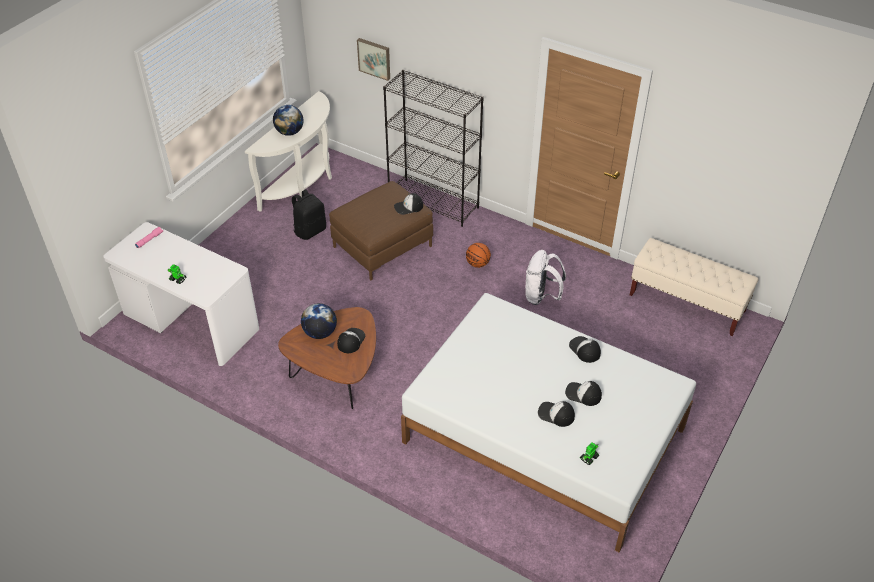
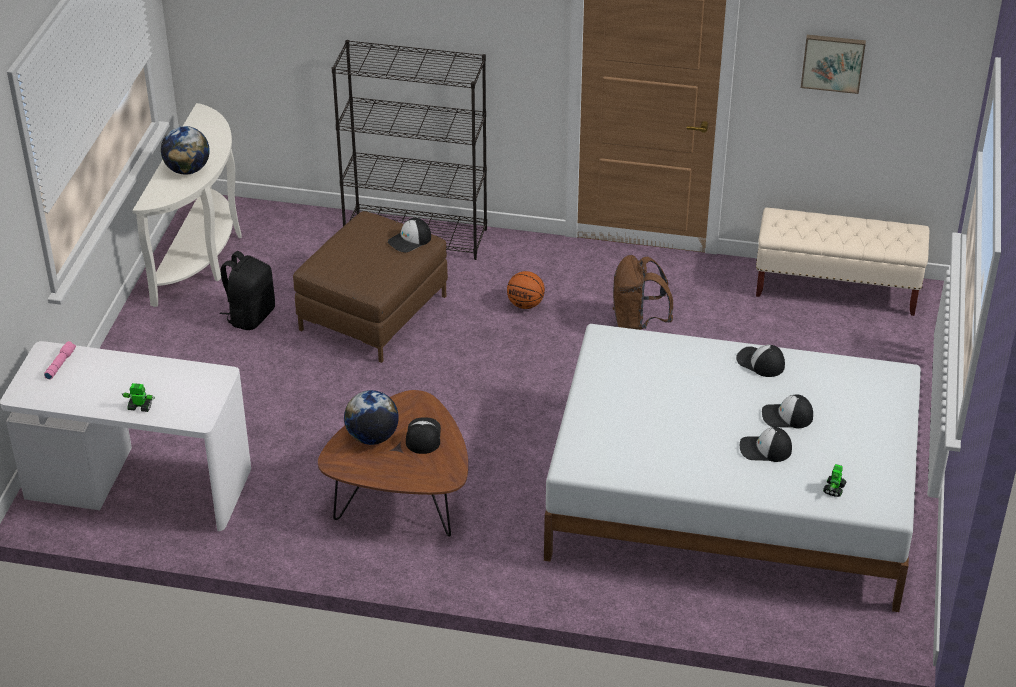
camera: 20 degrees left, 5 degrees down
(374, 58) = (294, 32): picture -> picture (833, 62)
(541, 296) = (638, 326): white backpack -> brown backpack

